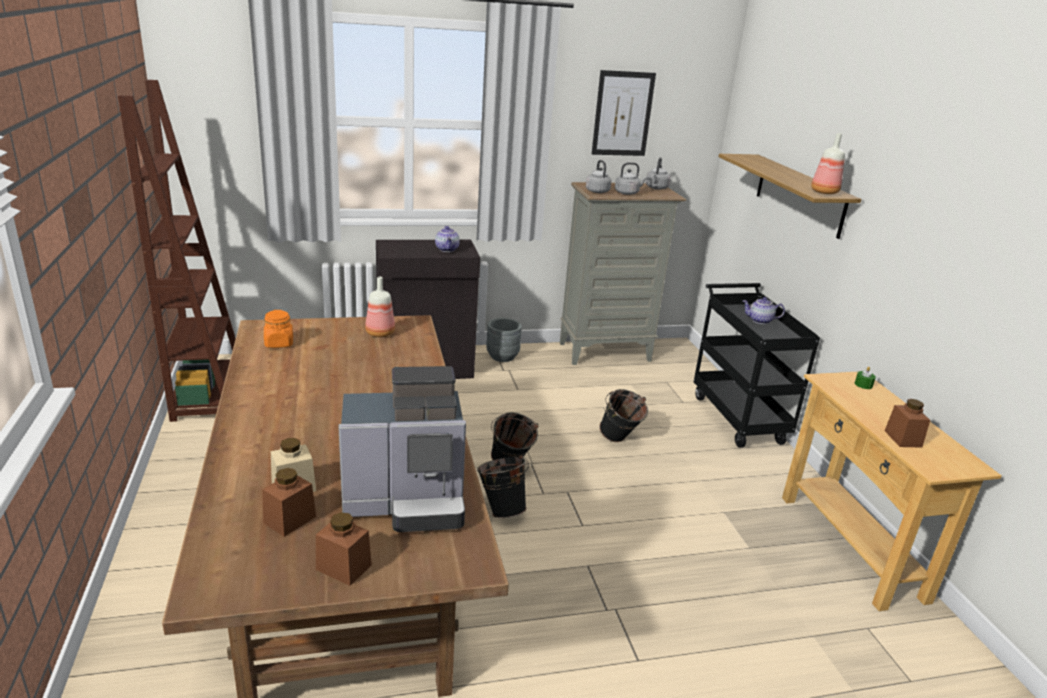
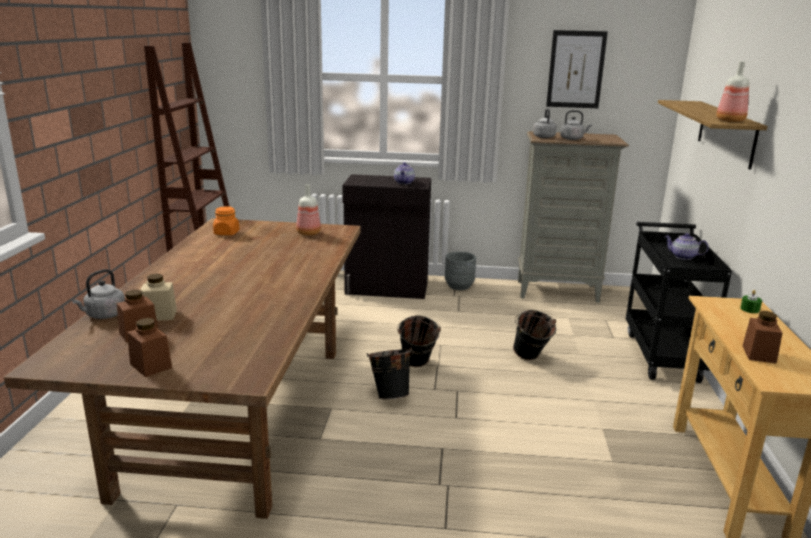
camera: 20 degrees right, 5 degrees down
(408, 502) = (234, 335): coffee machine -> none
(656, 188) = (606, 137): grey kettle -> grey kettle (104, 315)

